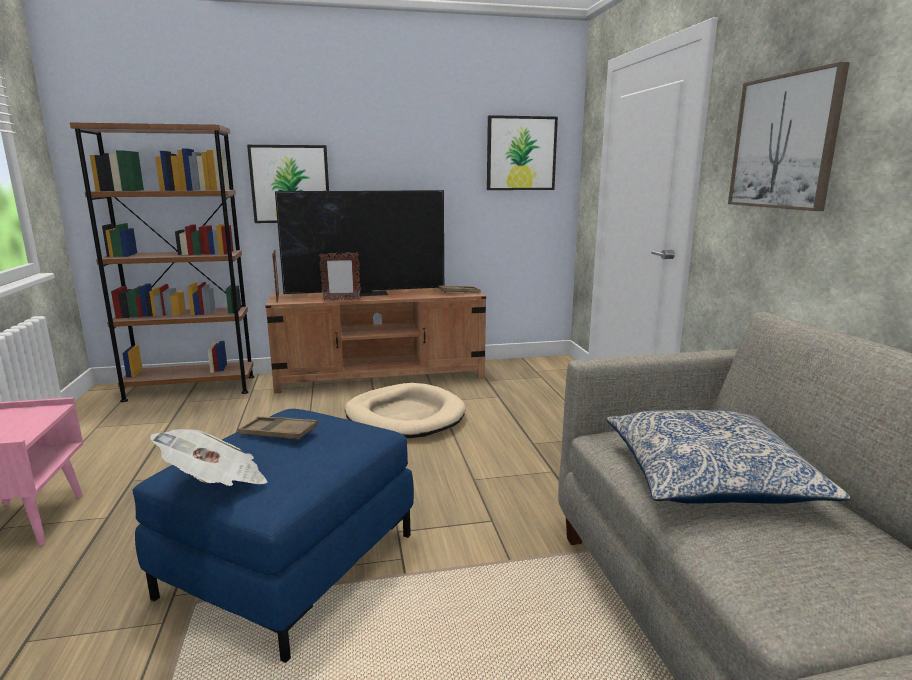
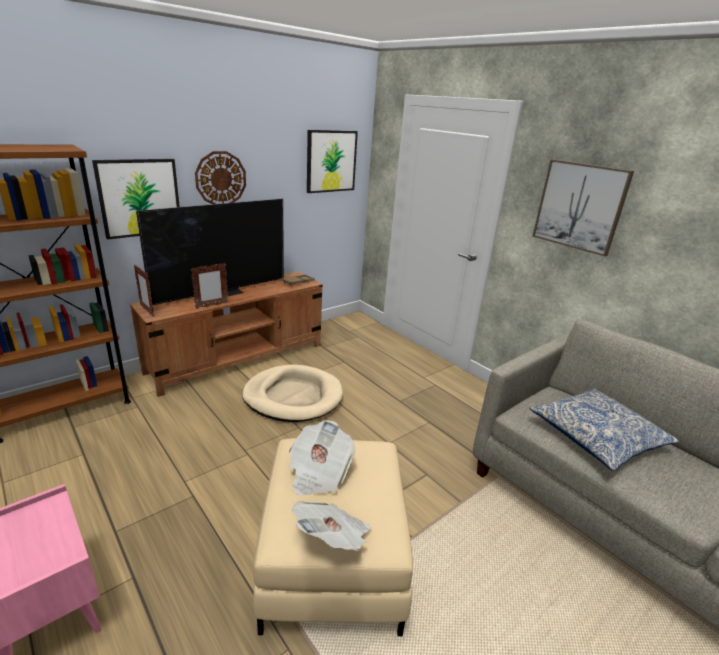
camera: 30 degrees left, 10 degrees up
(278, 433) = (318, 472): brown tray -> newspaper
(291, 564) = (333, 559): blue ottoman -> beige ottoman
(378, 169) = (220, 179): none -> wall clock

